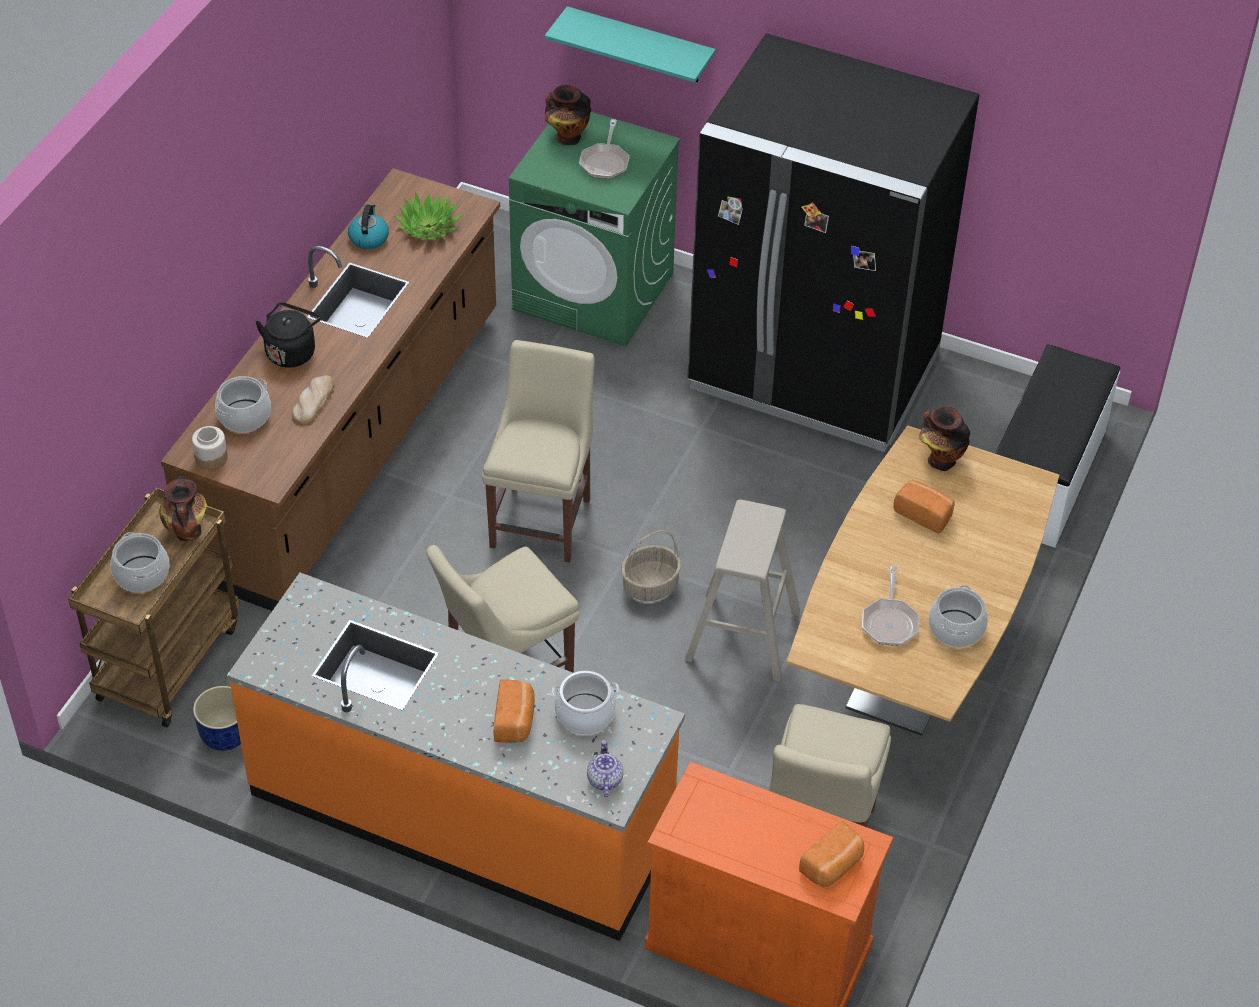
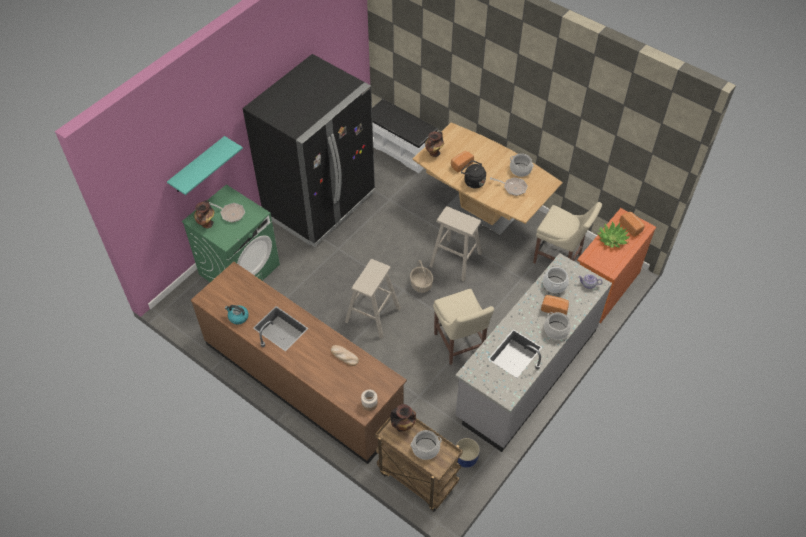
camera: 75 degrees left, 5 degrees up
(244, 416) = (345, 386): cooking pot -> cooking pot (556, 330)
(292, 351) = (307, 360): black kettle -> black kettle (473, 181)
(429, 227) = (240, 291): potted plant -> potted plant (612, 239)
(462, 814) = (526, 373): orange counter -> grey counter
(543, 518) = (372, 315): beige chair -> beige stool

